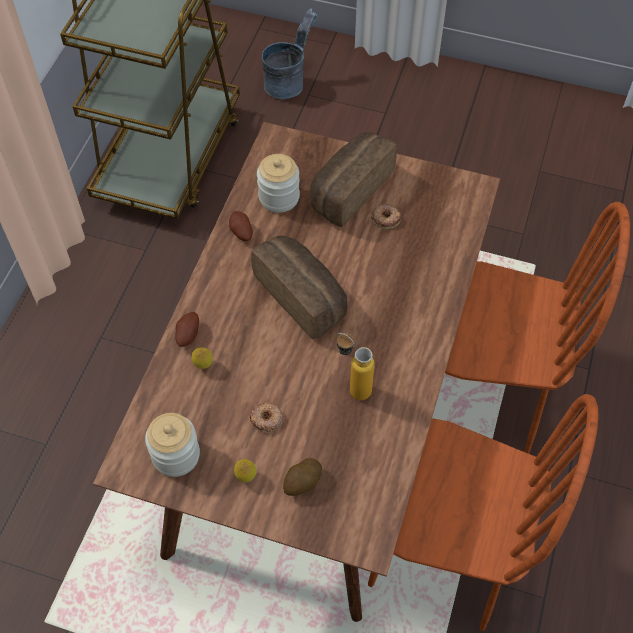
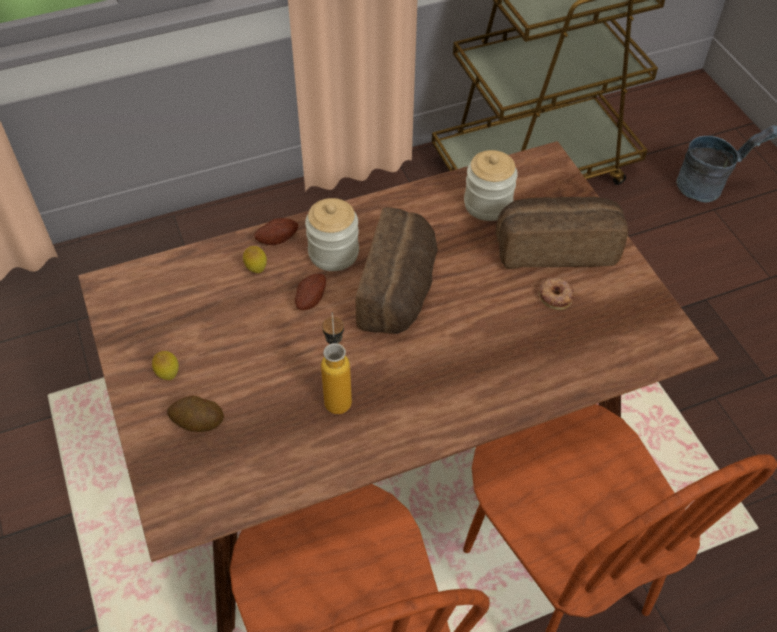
camera: 50 degrees right, 5 degrees down
(176, 455) = (149, 311): jar -> jar (333, 253)
(241, 232) = (420, 204): potato -> potato (310, 299)
(267, 419) = (242, 351): donut -> none

